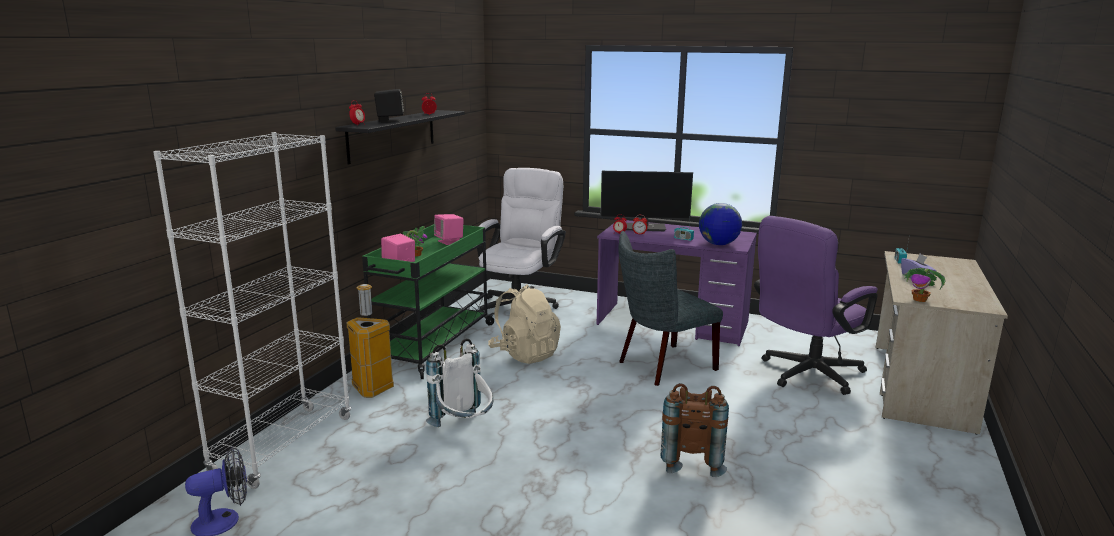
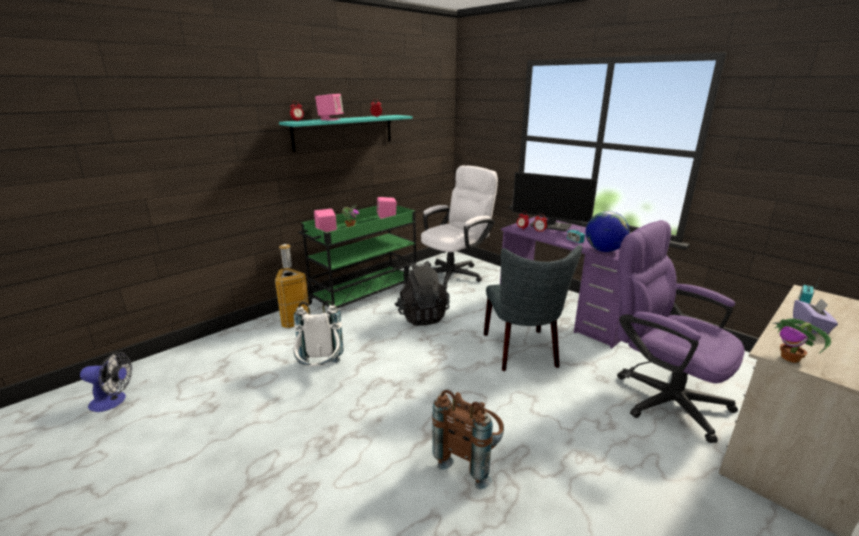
camera: 25 degrees right, 5 degrees up
(284, 445) = (202, 352): white bookcase -> none
(390, 121) = (330, 119): black speaker -> pink speaker
(392, 135) = (344, 132): black shelf -> turquoise shelf
(525, 354) = (421, 316): beige backpack -> black backpack
(662, 366) = (522, 352): grey chair -> grey chair turned 90 degrees counterclockwise
(805, 375) = (660, 396): purple office chair -> purple office chair turned 60 degrees clockwise

